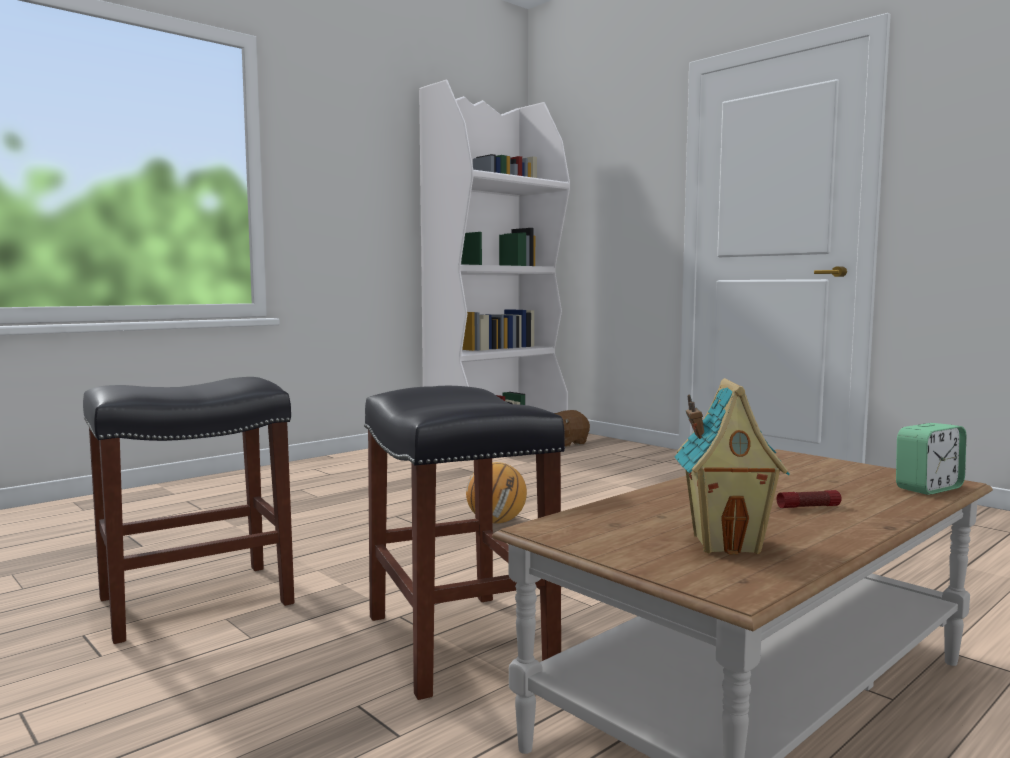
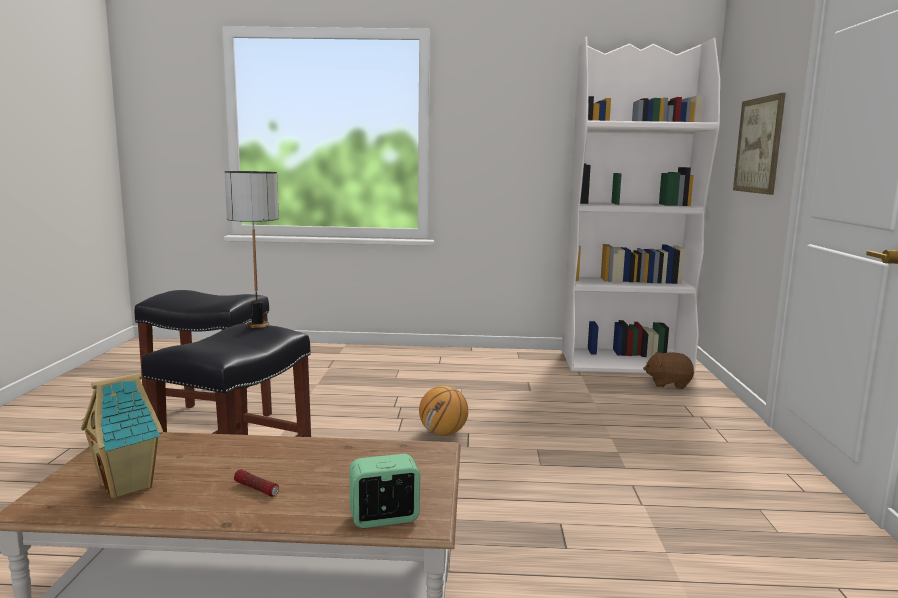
camera: 45 degrees right, 5 degrees up
(427, 386) = (257, 325): none -> table lamp
(618, 203) = (758, 145): none -> picture
(928, 488) = (384, 518): alarm clock -> alarm clock turned 150 degrees clockwise

